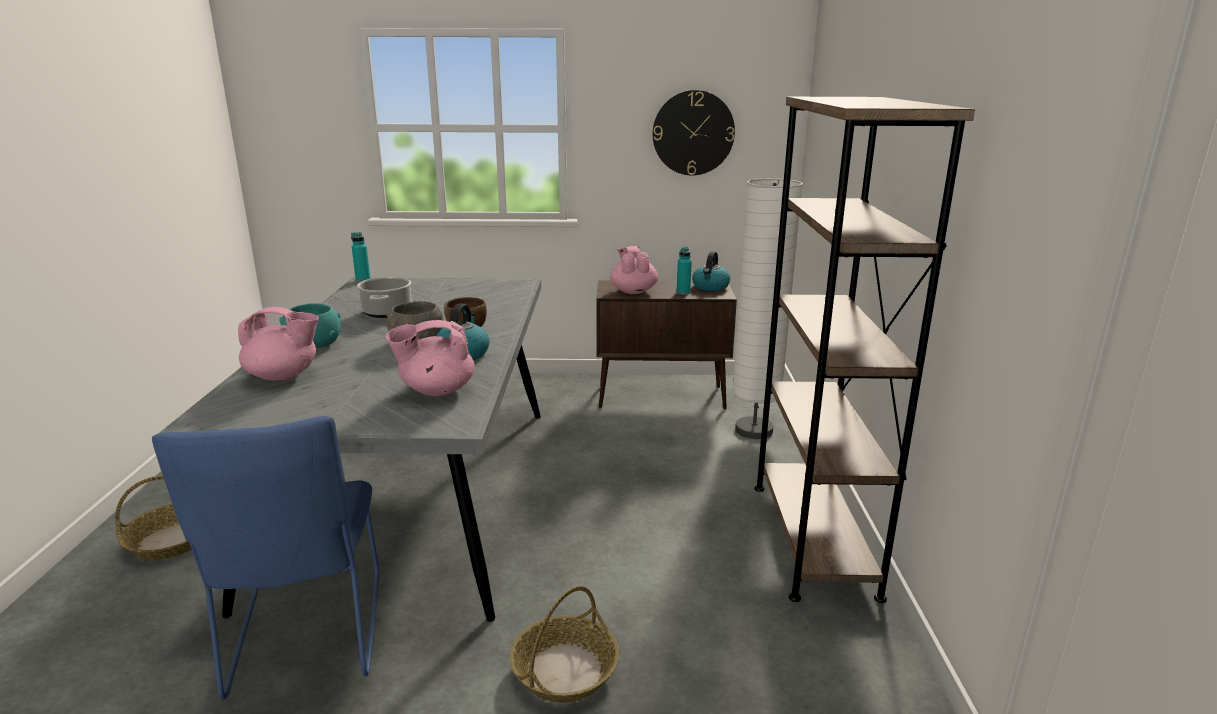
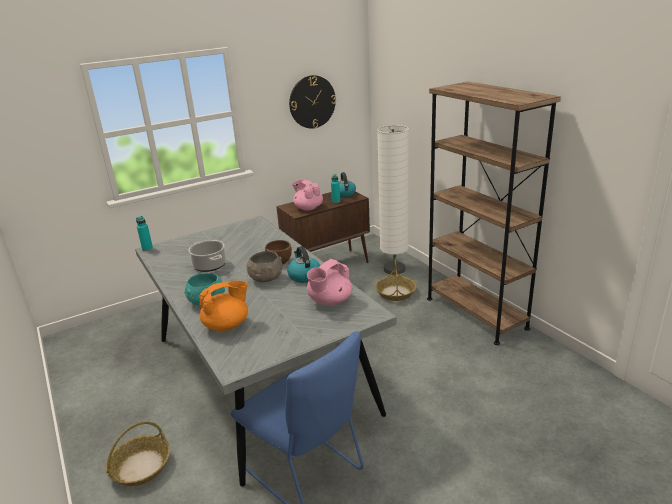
camera: 30 degrees left, 5 degrees up
(283, 376) = (227, 325): pink teapot -> orange teapot
(565, 669) = (443, 419): basket -> basket (395, 293)

